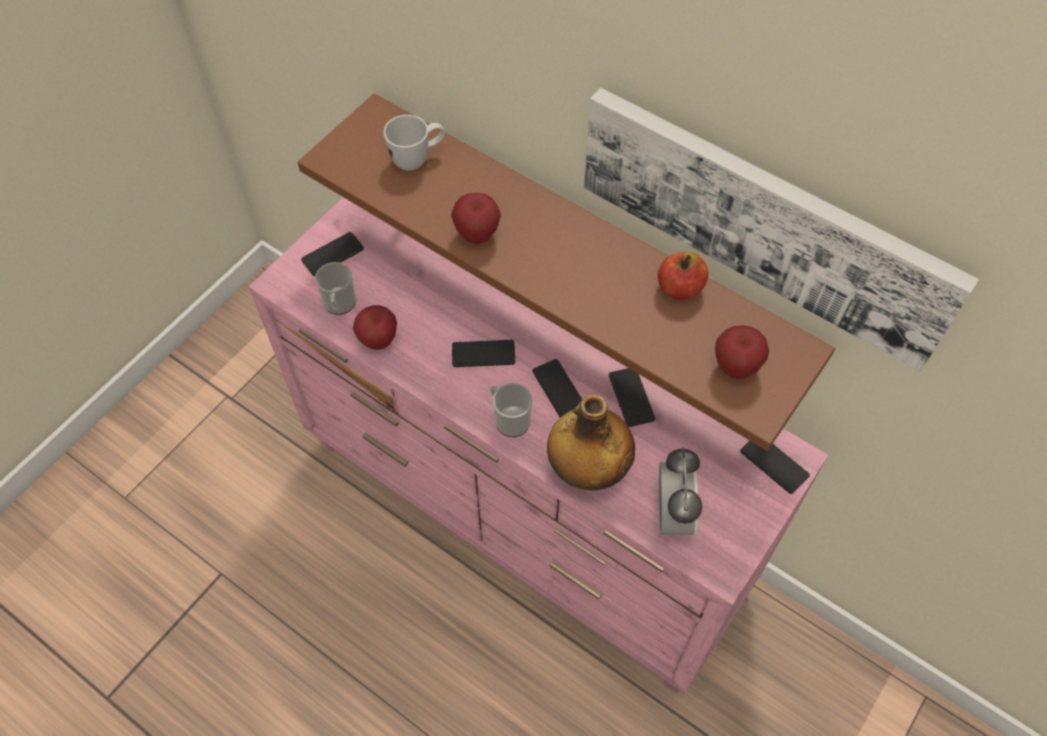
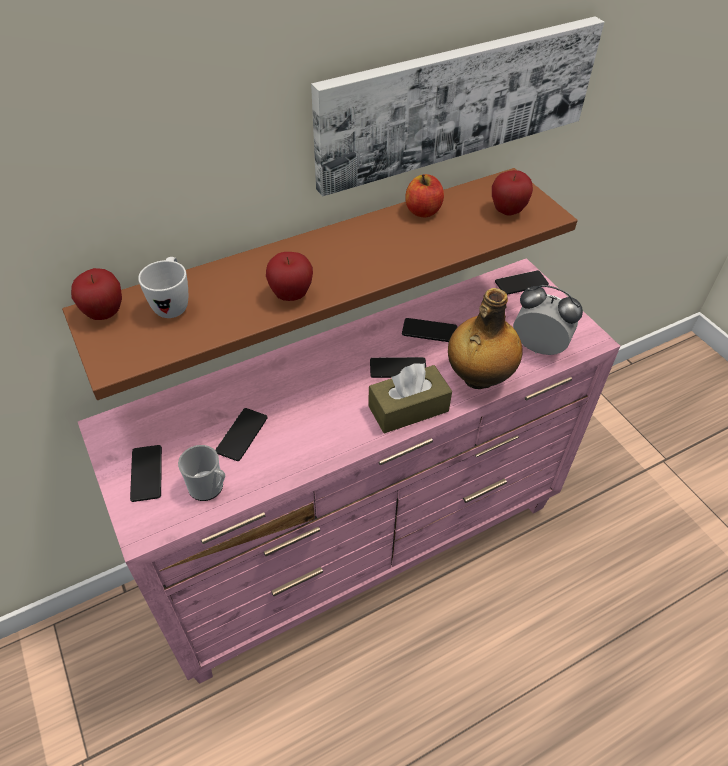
camera: 65 degrees left, 10 degrees down
(378, 341) = (271, 471): apple -> apple (104, 313)
(483, 354) = (335, 402): phone -> phone (242, 435)
(509, 419) = (408, 408): mug -> brown tissue box

